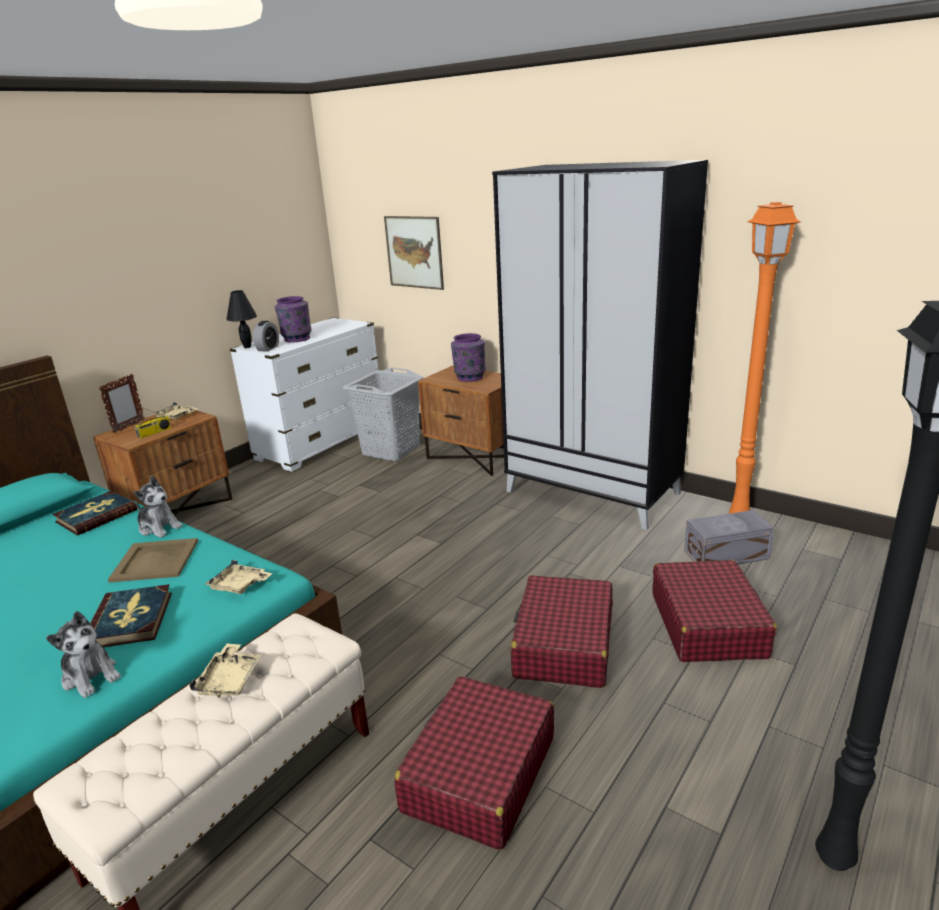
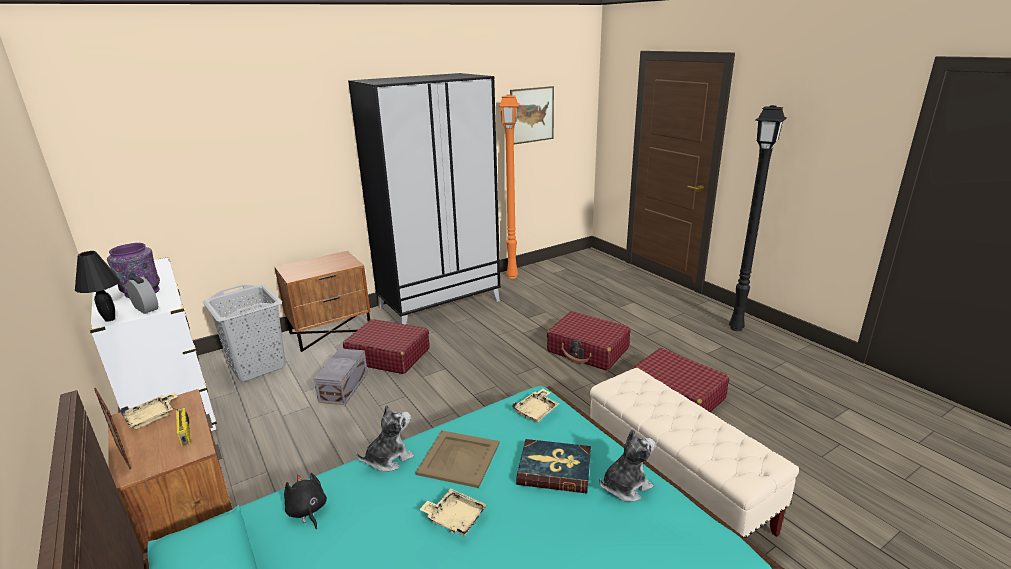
camera: 70 degrees left, 0 degrees up
(96, 516) = (307, 511): book -> black plush toy
(230, 679) = (661, 412): beige tray -> beige tray (455, 518)
(414, 252) = (208, 172): picture -> picture (532, 115)
(469, 377) = (317, 265): purple vase -> none
(707, 624) = (595, 310): red suitcase -> red suitcase (388, 356)
(728, 555) = (543, 289): grey storage box -> grey storage box (345, 386)

